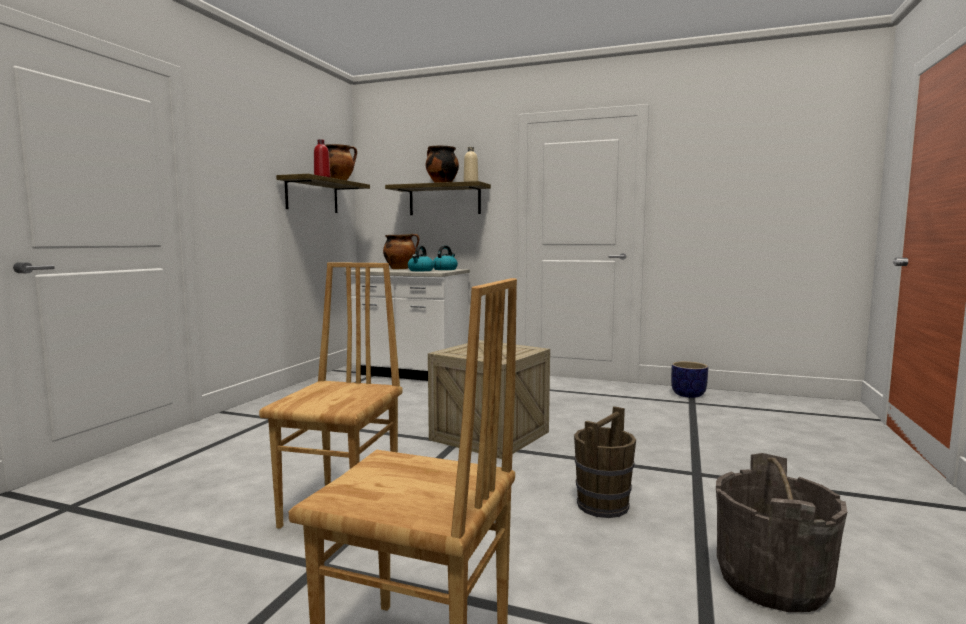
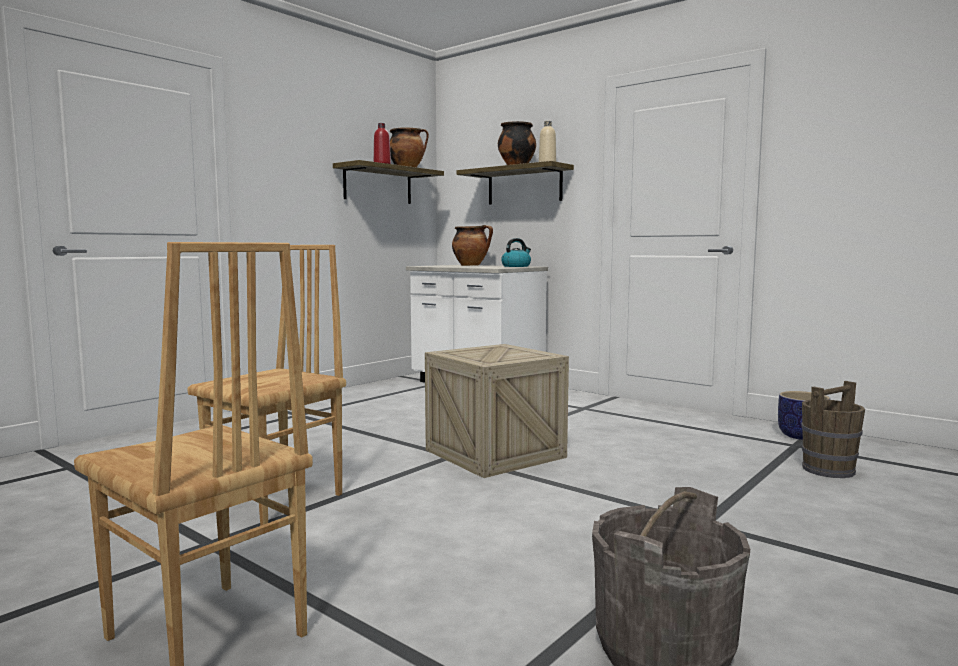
camera: 20 degrees right, 0 degrees up
(420, 270) = (483, 267): kettle -> none
(603, 505) = (545, 537): brown bucket -> brown bucket (828, 470)

